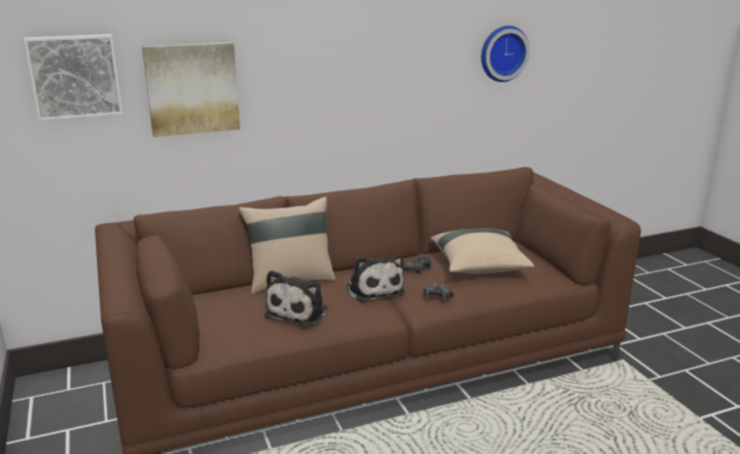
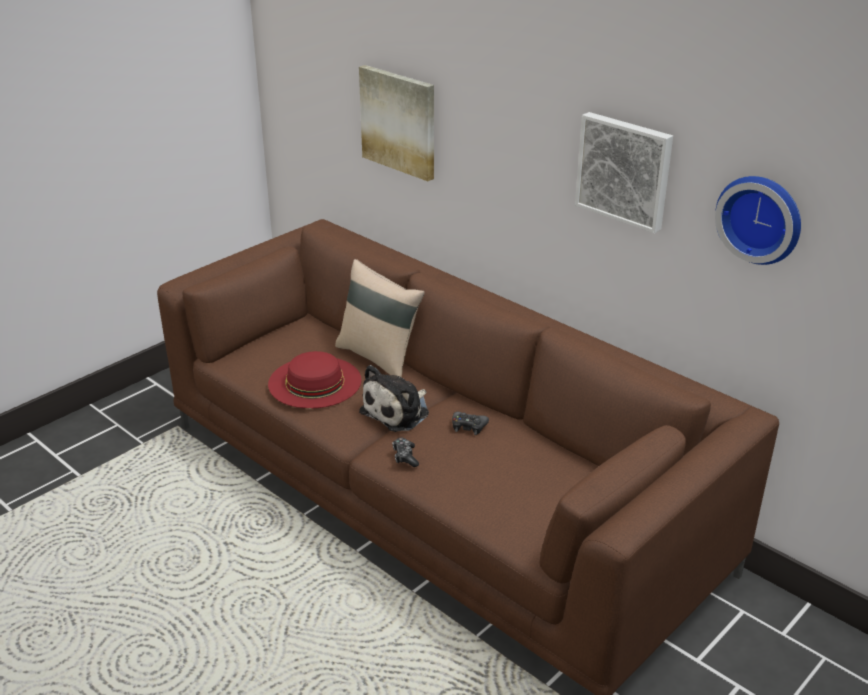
camera: 65 degrees right, 10 degrees up
(75, 76) = (321, 77): picture -> picture (625, 170)
(299, 311) = (314, 382): plush toy -> red hat
(479, 267) = (509, 471): beige pillow -> none

